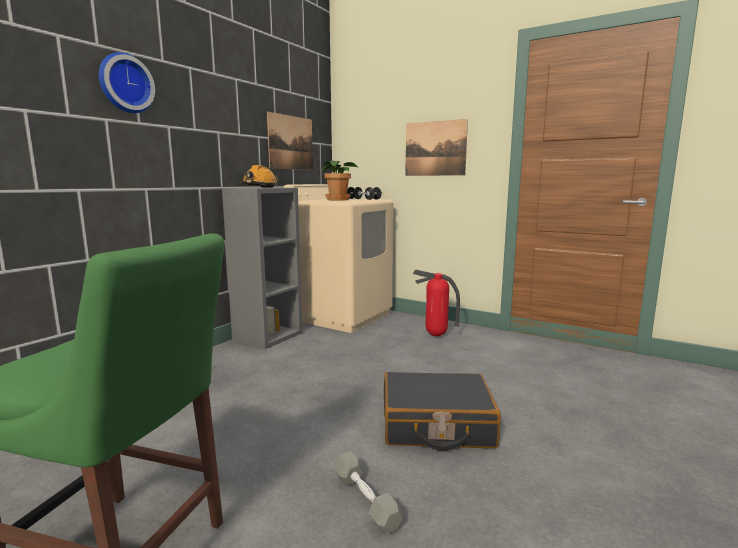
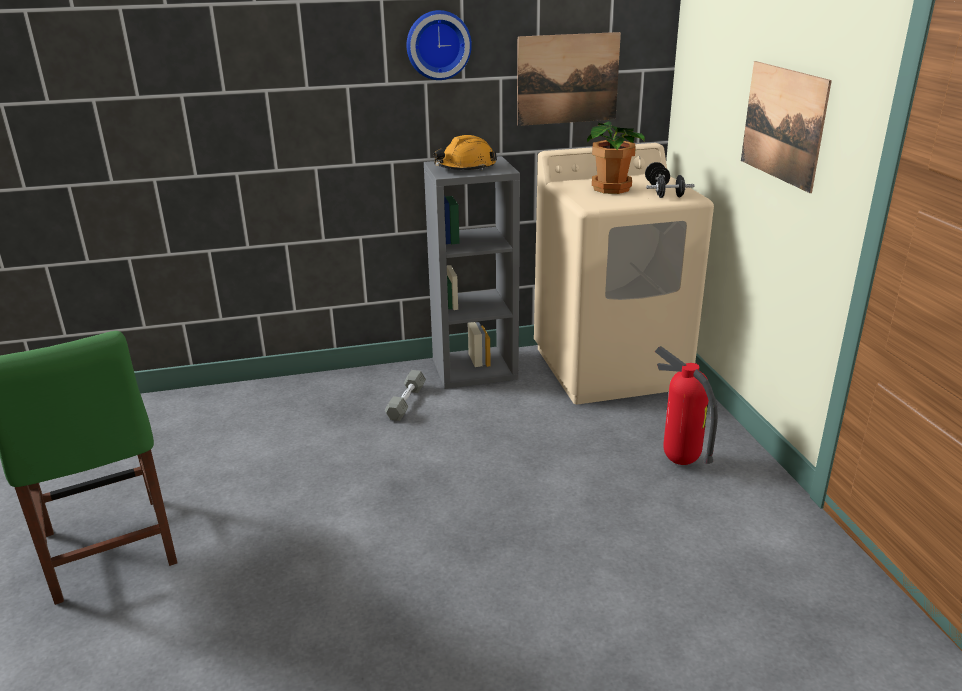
camera: 45 degrees right, 15 degrees up
(125, 84) = (286, 44): wall clock -> wall clock (438, 45)
(365, 500) = (273, 615): grey dumbbell -> grey dumbbell (406, 403)
(436, 425) = (446, 587): black suitcase -> none

